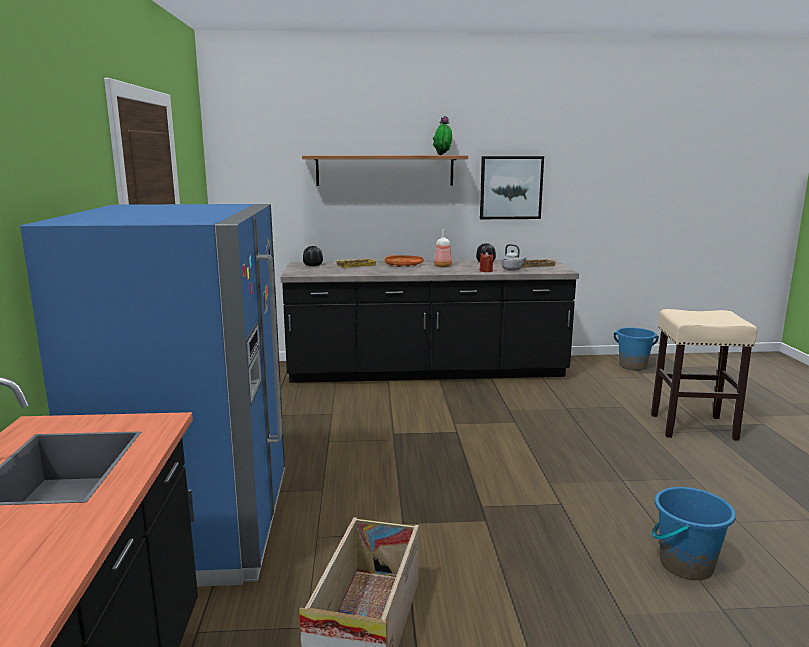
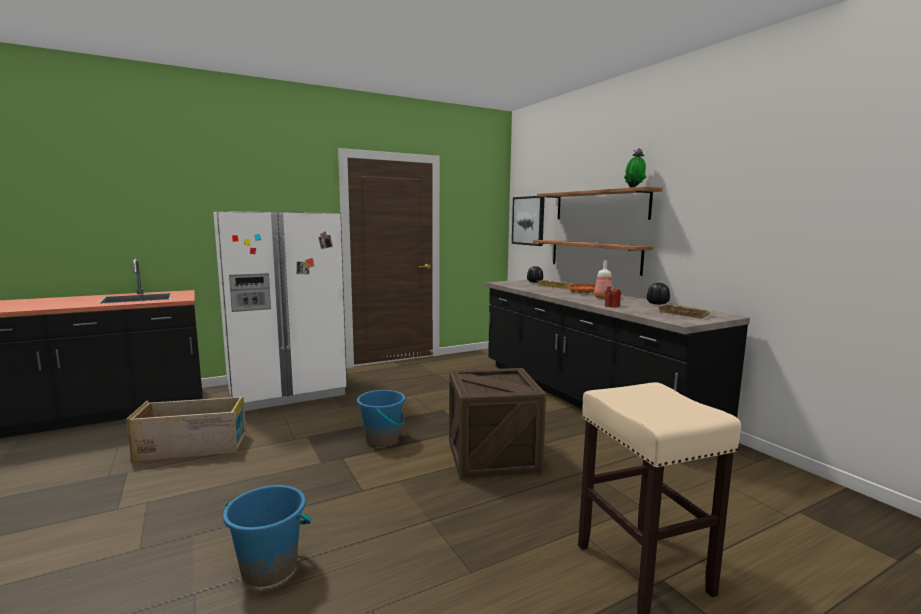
camera: 65 degrees right, 5 degrees down
(196, 529) = (285, 391): blue fridge -> white fridge
(380, 225) = (594, 256): none -> shelf
(511, 187) = (707, 223): picture -> picture (528, 220)
(513, 269) = (640, 310): grey kettle -> none
(521, 434) = (492, 456): none -> crate
(632, 366) = (820, 504): blue bucket -> blue bucket (382, 439)

